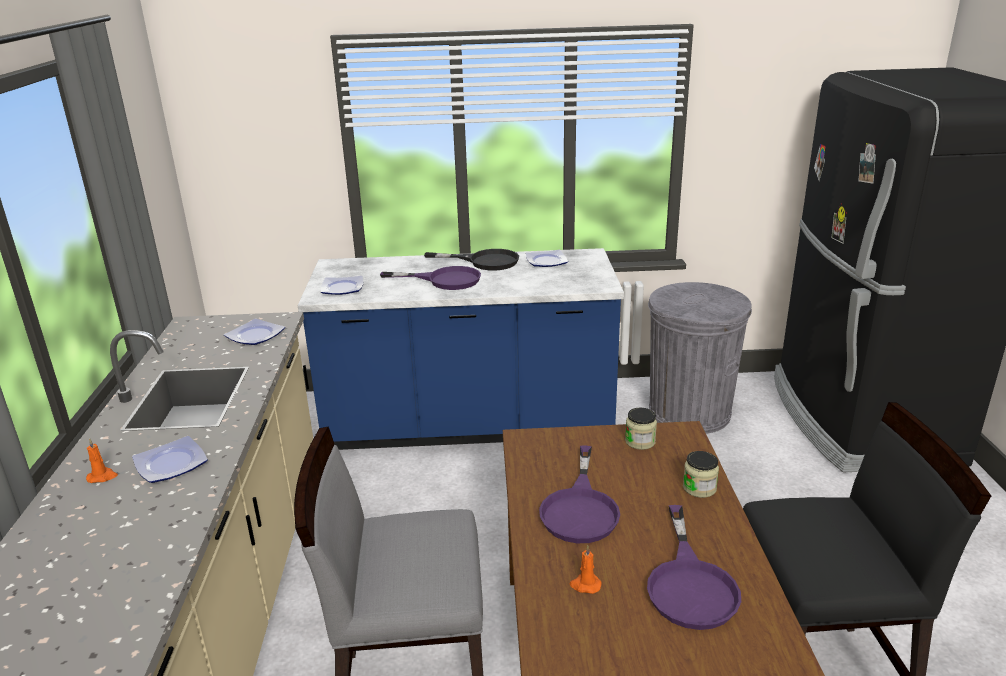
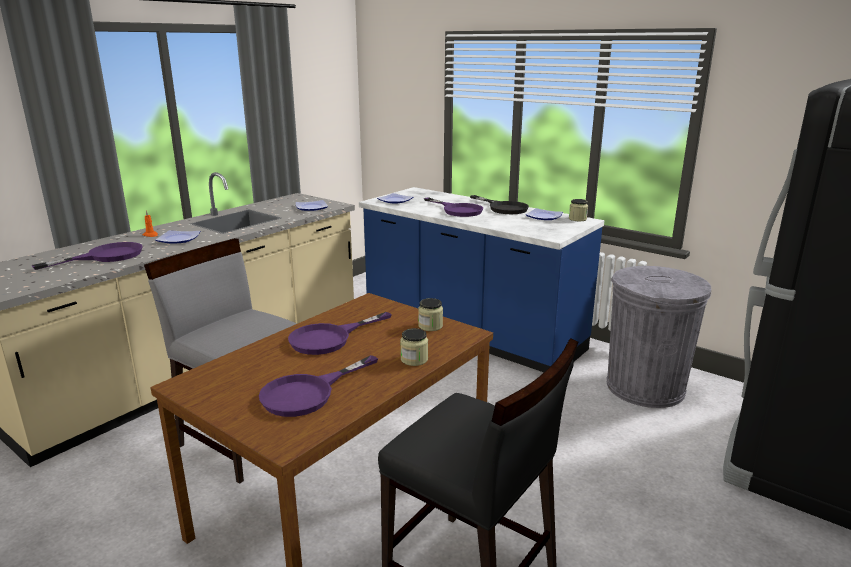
camera: 40 degrees right, 5 degrees down
(115, 548) = (105, 256): none -> purple frying pan
(580, 254) = (577, 219): none -> jar
(585, 585) = (260, 366): orange candle -> none

